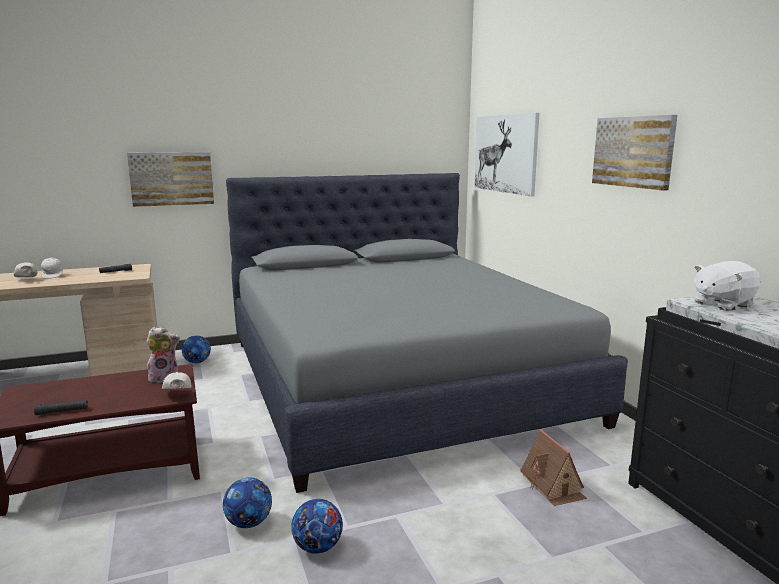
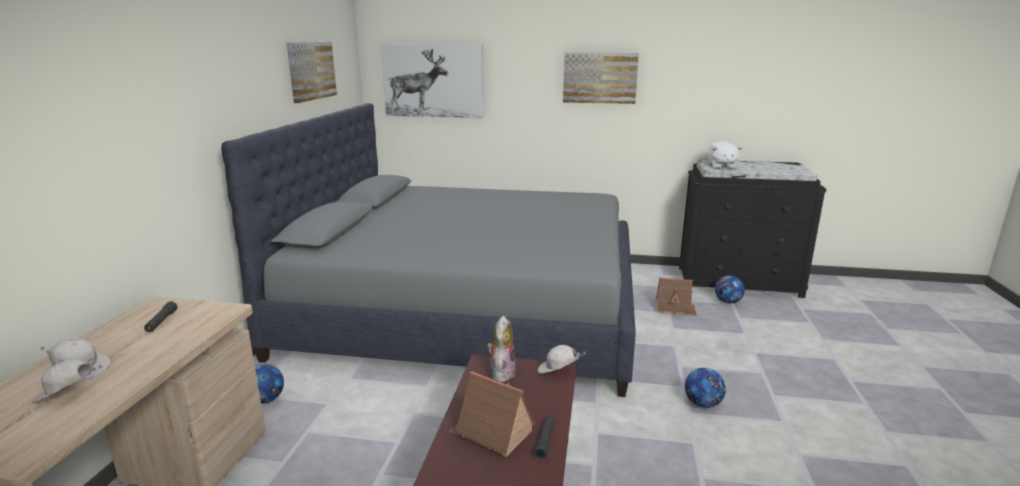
camera: 60 degrees left, 5 degrees up
(72, 393) = (492, 432): none -> toy house
(171, 178) = (153, 156): picture -> picture (311, 70)
(249, 523) = (656, 427): football -> football (727, 302)

